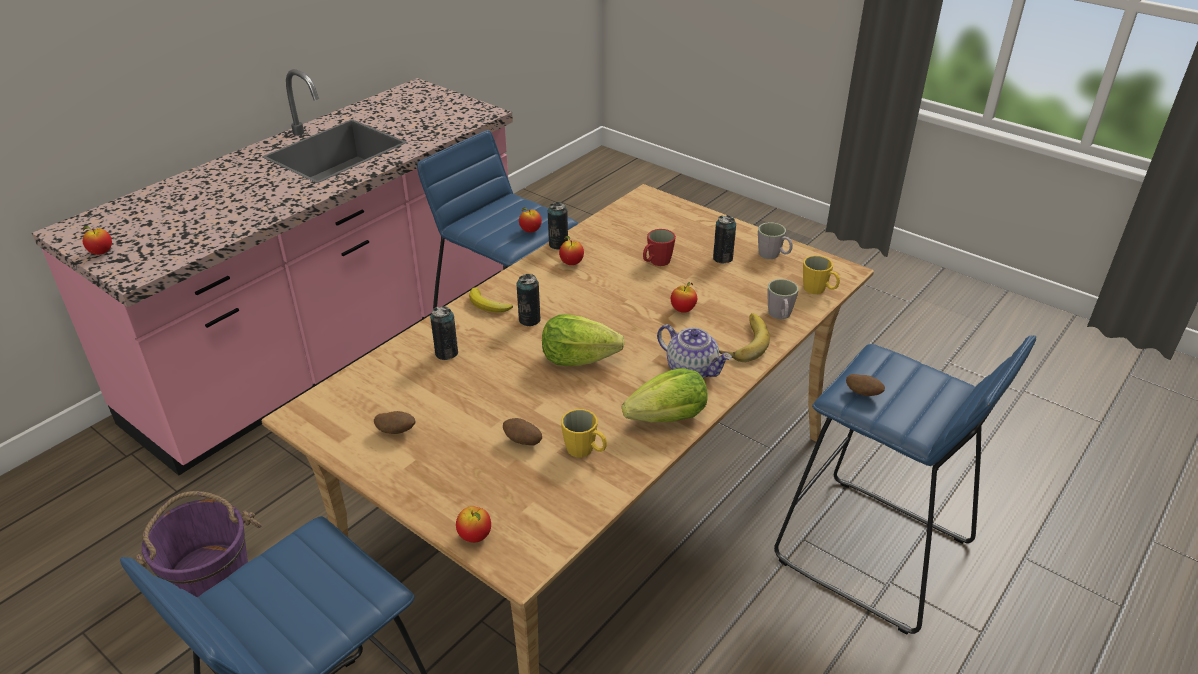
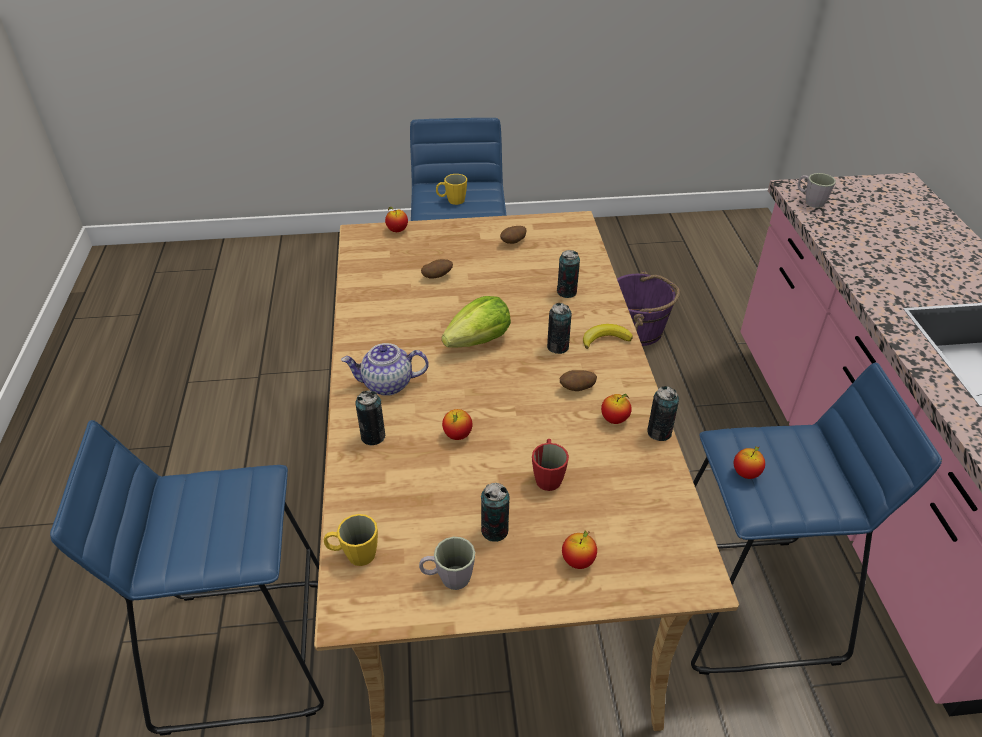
camera: 135 degrees right, 5 degrees up
(101, 252) = (848, 186): apple -> apple (578, 561)
(585, 451) = (394, 292): yellow mug -> yellow mug (452, 200)
(668, 418) = (365, 340): lettuce -> none
(743, 341) = (373, 436): banana -> can
(780, 316) = (364, 488): grey mug -> grey mug (810, 201)
(863, 394) = (243, 493): potato -> potato (577, 389)

